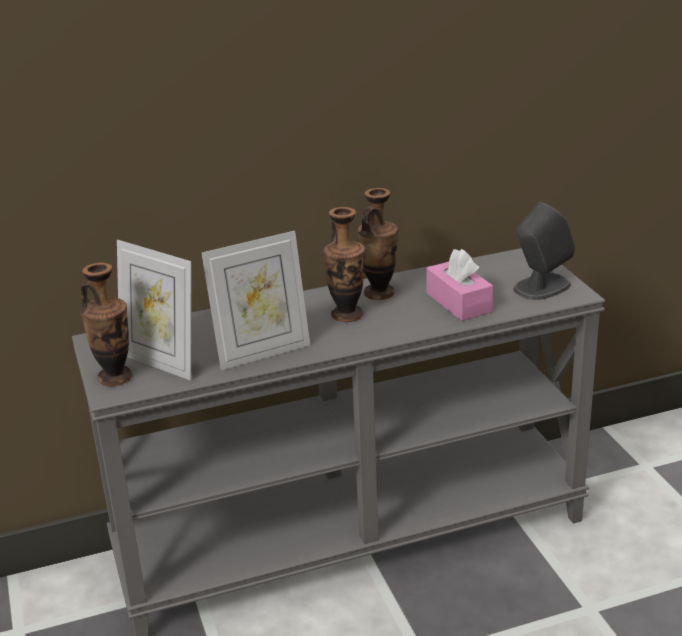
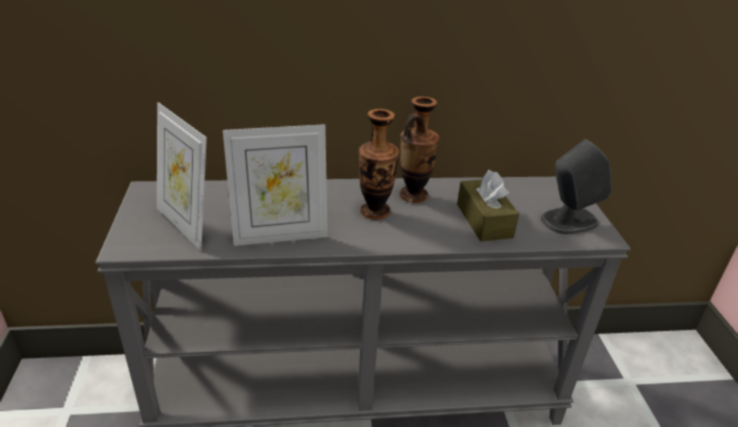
camera: 10 degrees right, 5 degrees up
(115, 377) = (137, 232): vase -> none
(458, 302) = (484, 220): pink tissue box -> brown tissue box

